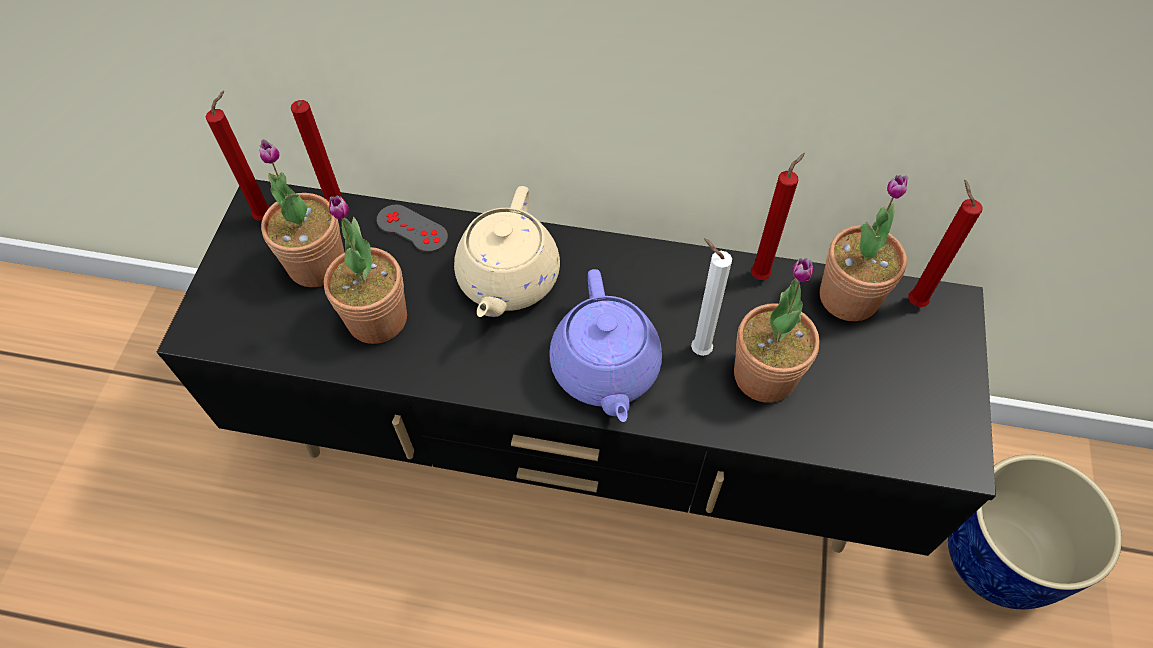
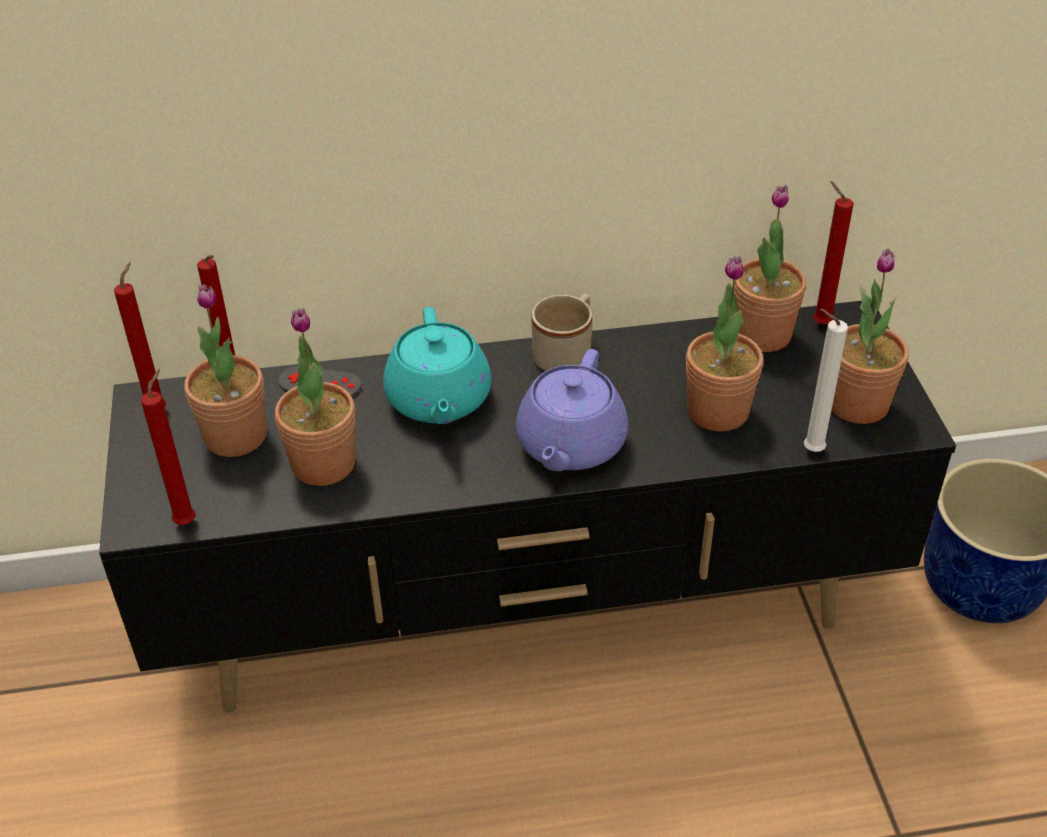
camera: 20 degrees left, 15 degrees down
(507, 280) = (438, 400): beige teapot -> turquoise teapot
(605, 370) = (570, 445): purple teapot -> purple teapot turned 45 degrees clockwise
(647, 263) = (566, 354): none -> beige mug
(697, 349) = (647, 407): white candle -> white candle (809, 450)
(761, 274) = (676, 337): red candle -> red candle (188, 520)
(911, 411) = (857, 404): none -> potted plant

